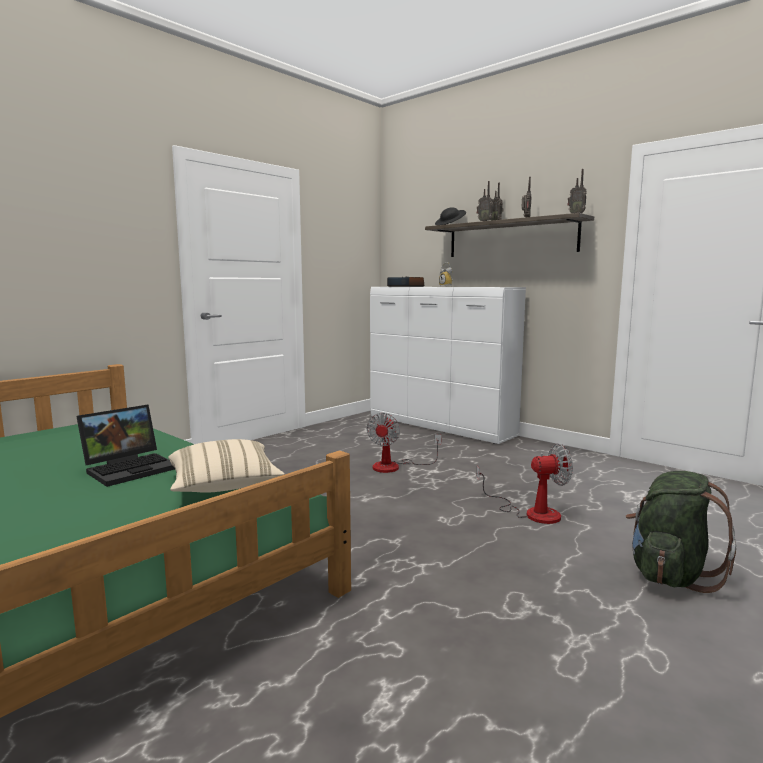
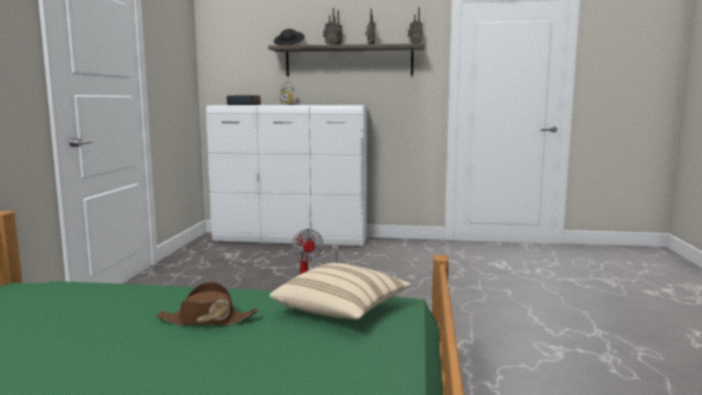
camera: 35 degrees left, 0 degrees up
(131, 468) = (207, 320): laptop -> brown hat
(531, 512) = (463, 290): fan -> none
(670, 575) = (589, 306): green backpack -> none

